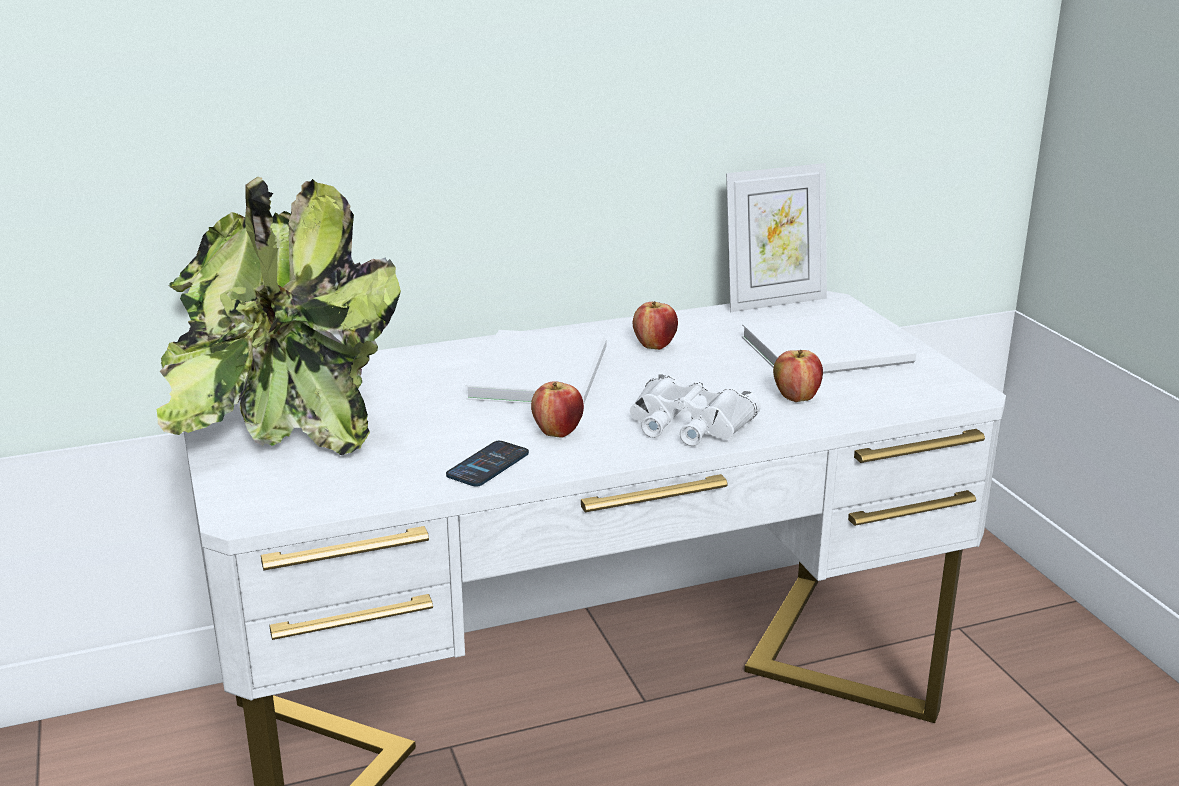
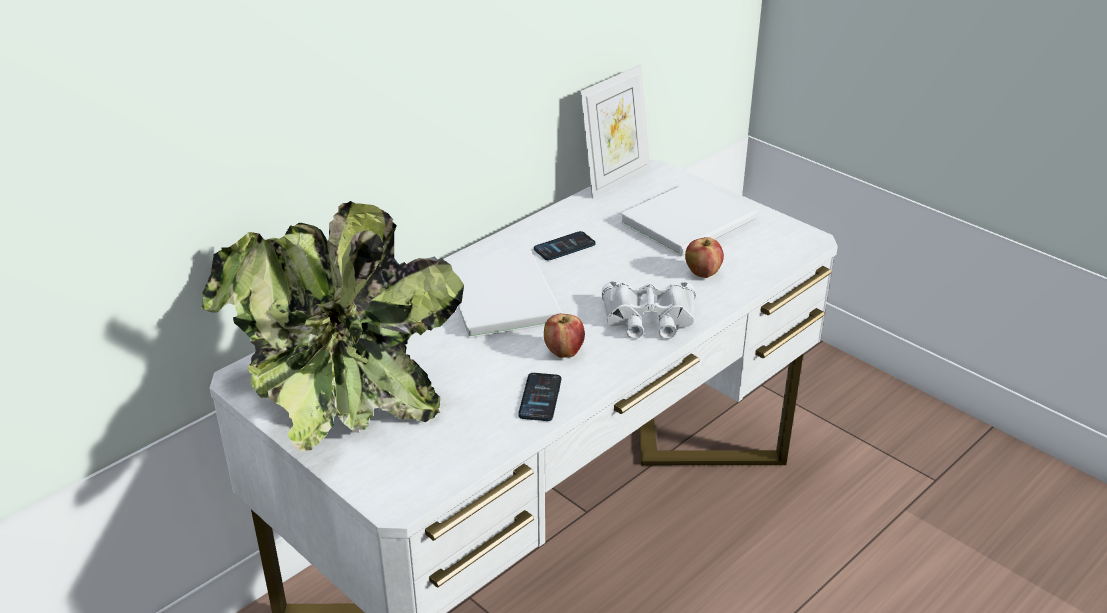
camera: 25 degrees left, 10 degrees up
(654, 346) = (564, 247): apple -> phone

